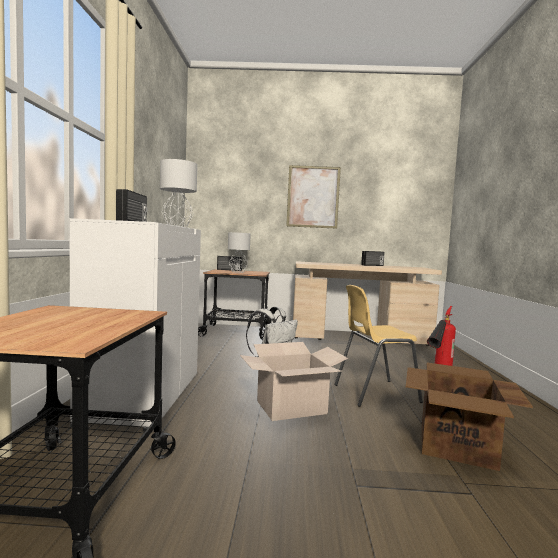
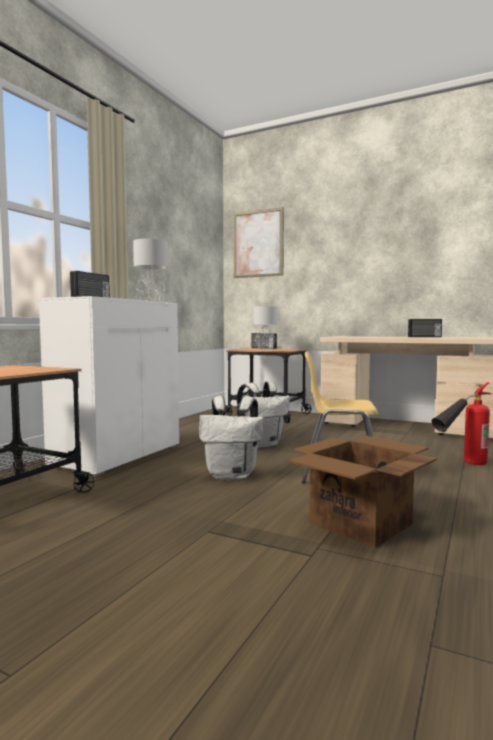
camera: 25 degrees right, 0 degrees up
(291, 407) = (232, 475): cardboard box -> white backpack
(313, 197) = (356, 259): picture -> picture (258, 244)

